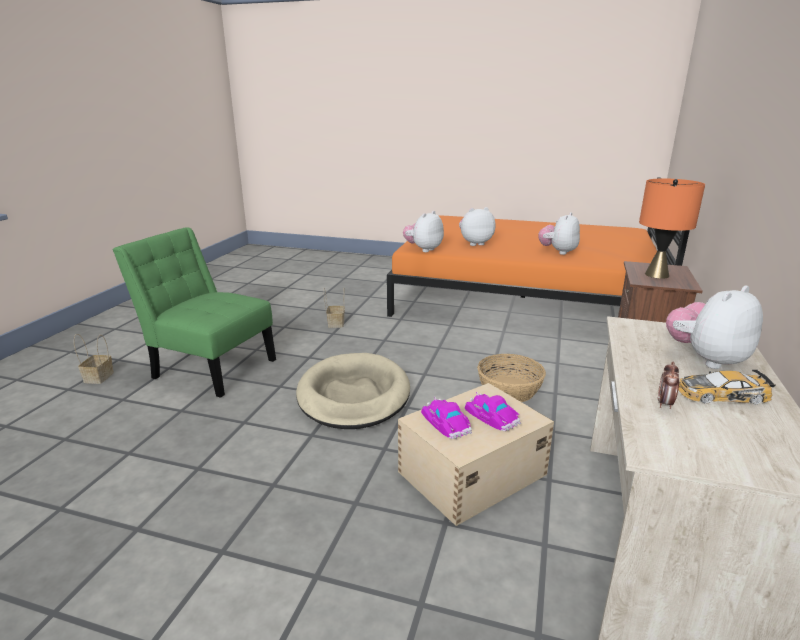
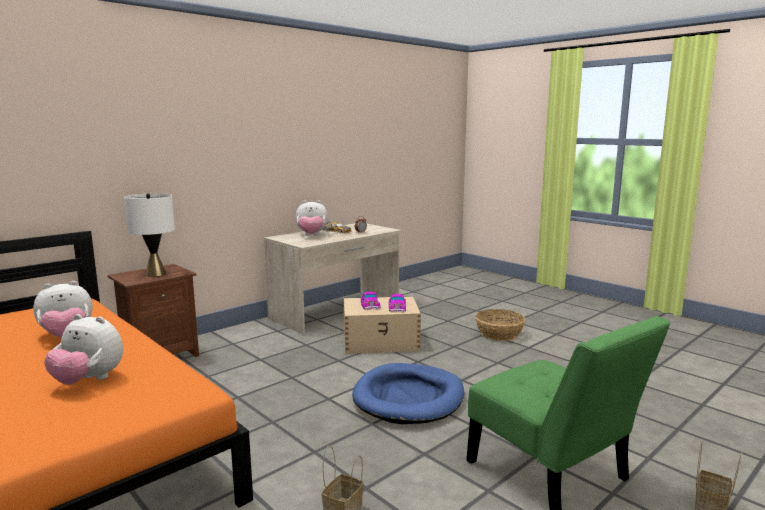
camera: 150 degrees left, 10 degrees down
(353, 395) = (409, 398): beige dog bed -> blue dog bed
(423, 249) = (187, 384): plush toy -> none
(509, 390) = (285, 369): basket -> basket (498, 333)
(656, 274) = (155, 274): orange table lamp -> white table lamp

